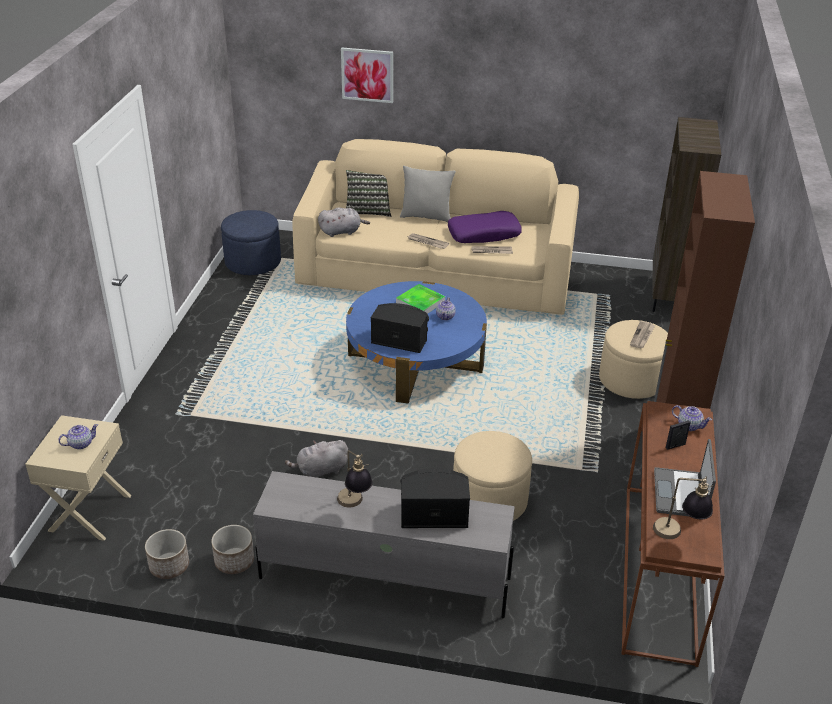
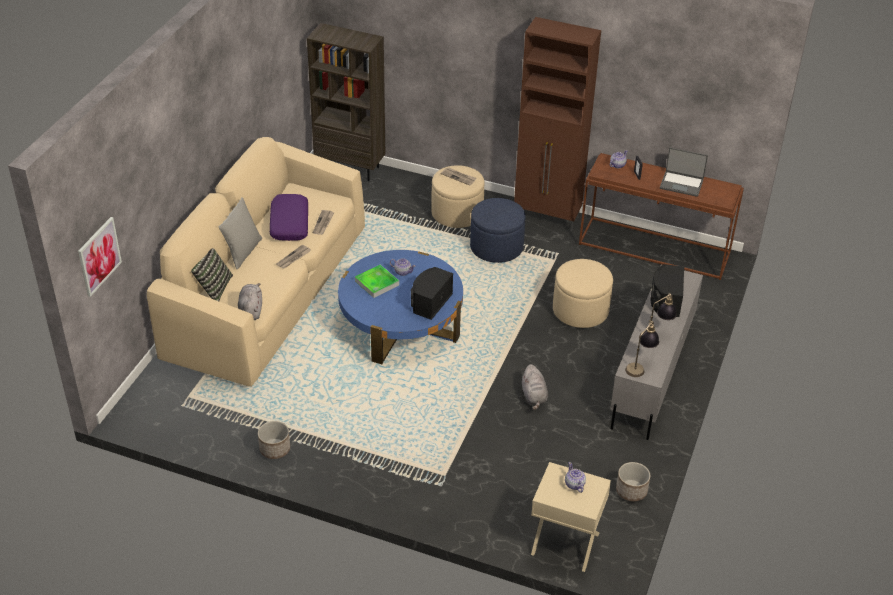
camera: 80 degrees left, 5 degrees up
(234, 561) = (629, 452): planter -> planter (274, 449)
(253, 262) = (186, 420): blue ottoman -> blue ottoman (496, 247)
(367, 75) = (154, 179): picture -> picture (99, 256)
(678, 534) = (716, 193): table lamp -> table lamp (640, 366)

